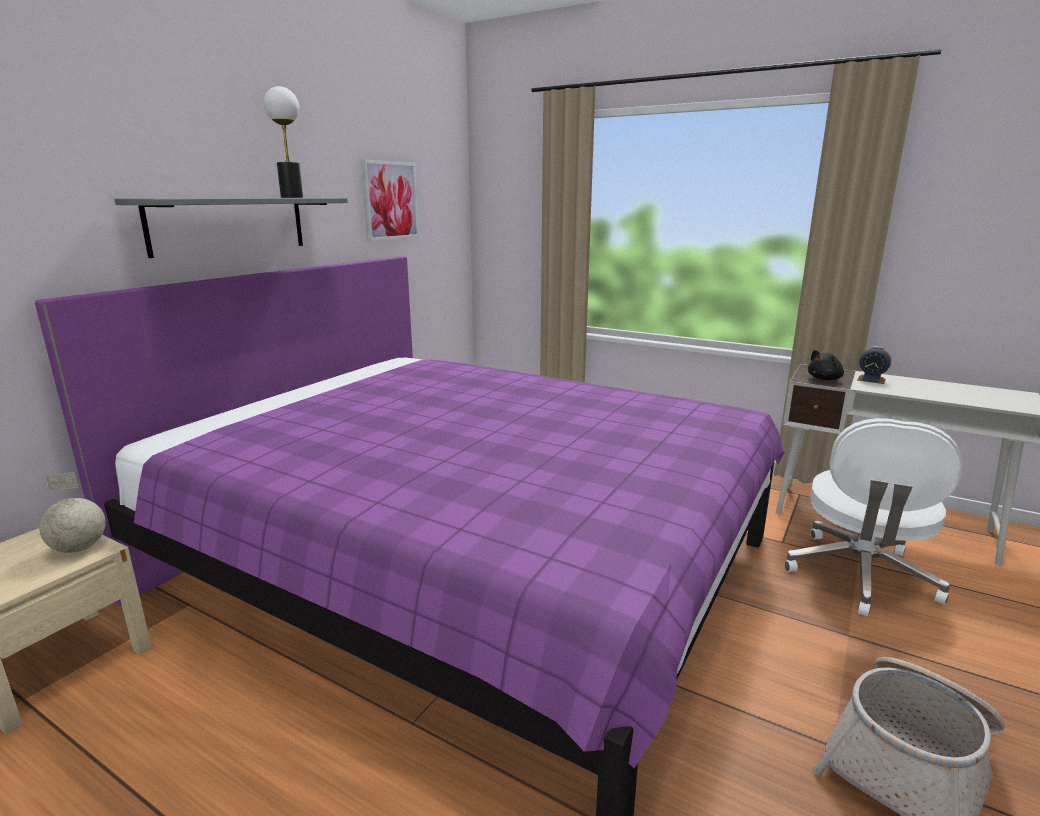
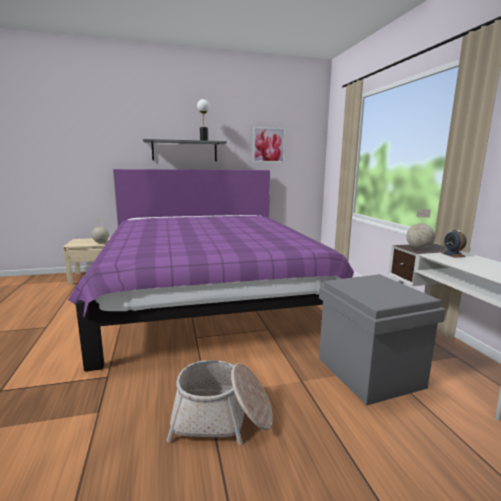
camera: 45 degrees right, 5 degrees down
(825, 379) = (419, 248): black plush toy -> globe
(860, 576) = (368, 372): white office chair -> grey storage box

